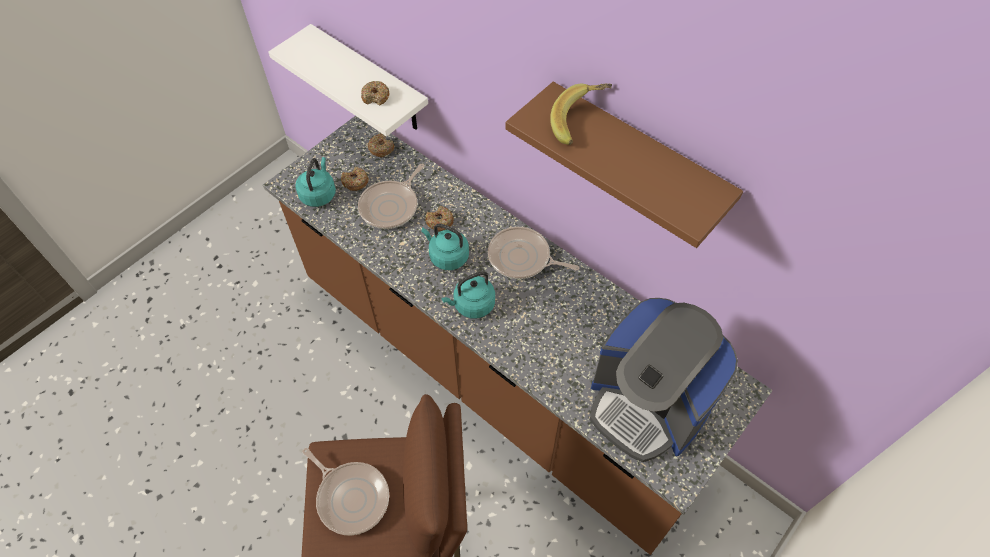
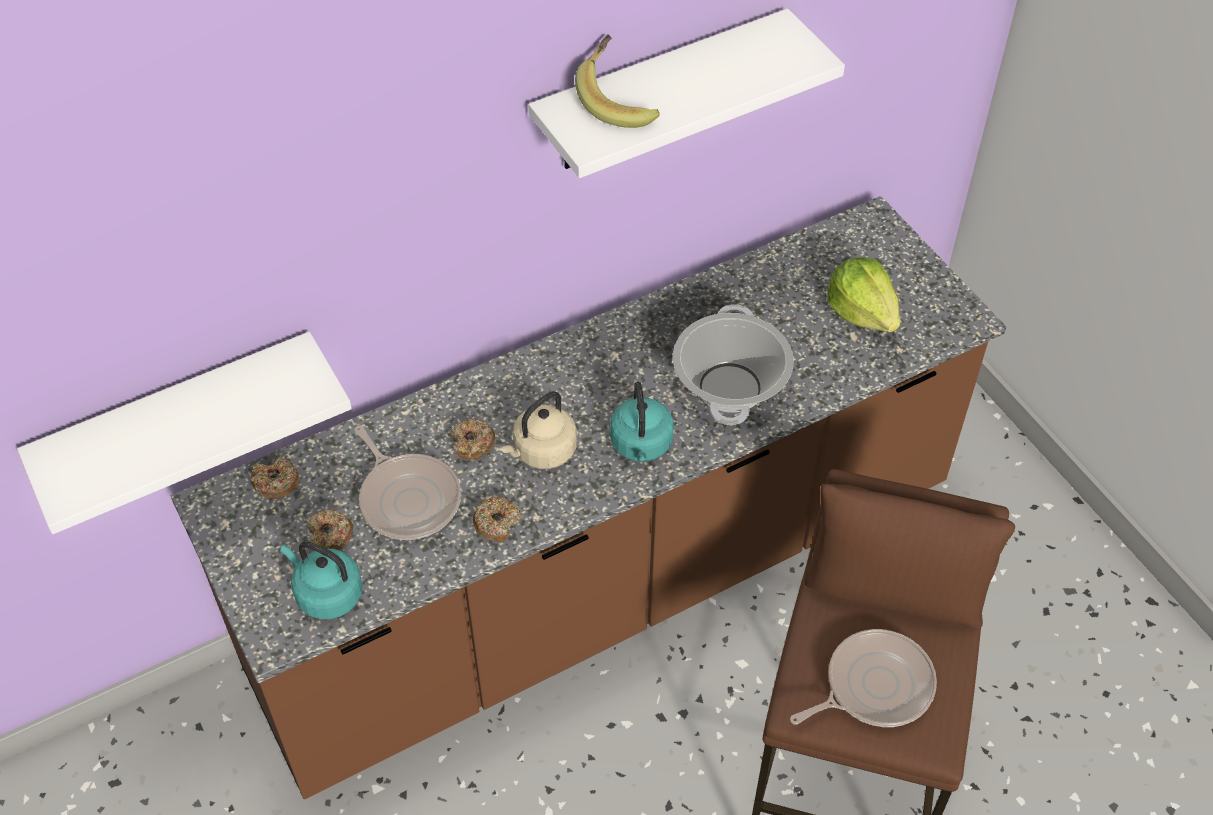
camera: 70 degrees left, 5 degrees down
(376, 97) = (268, 395): donut -> donut (497, 523)
(447, 256) = (542, 452): turquoise kettle -> beige kettle
(522, 258) = (587, 365): frying pan -> none
(539, 340) = (729, 387): none -> cooking pot
(637, 158) = (660, 93): brown shelf -> white shelf
(647, 405) = (862, 311): coffee machine -> lettuce

